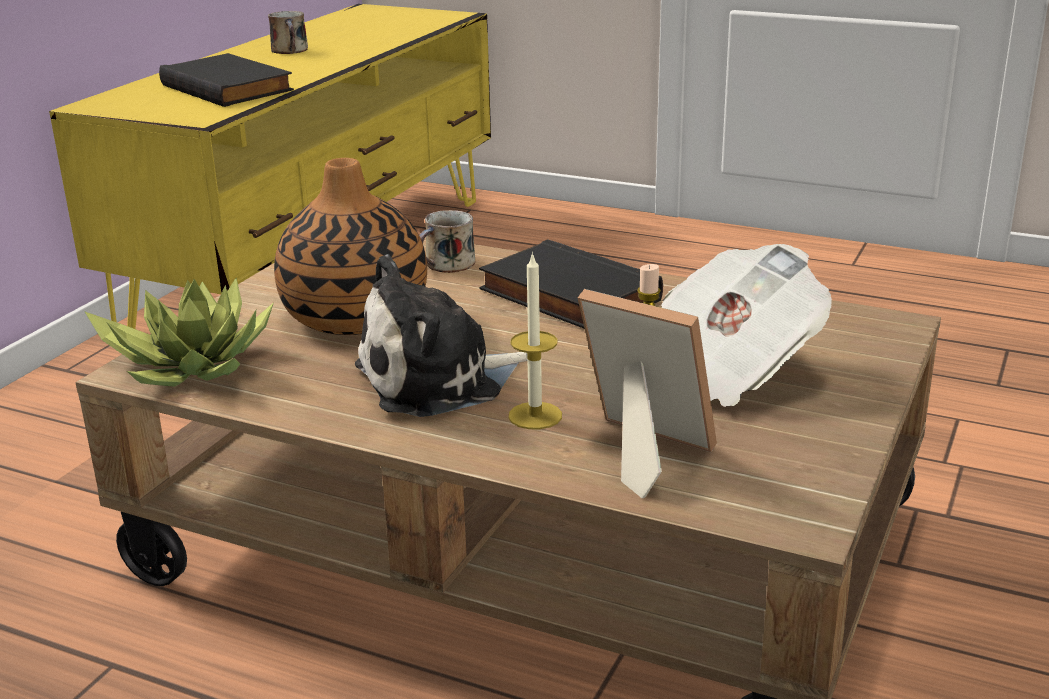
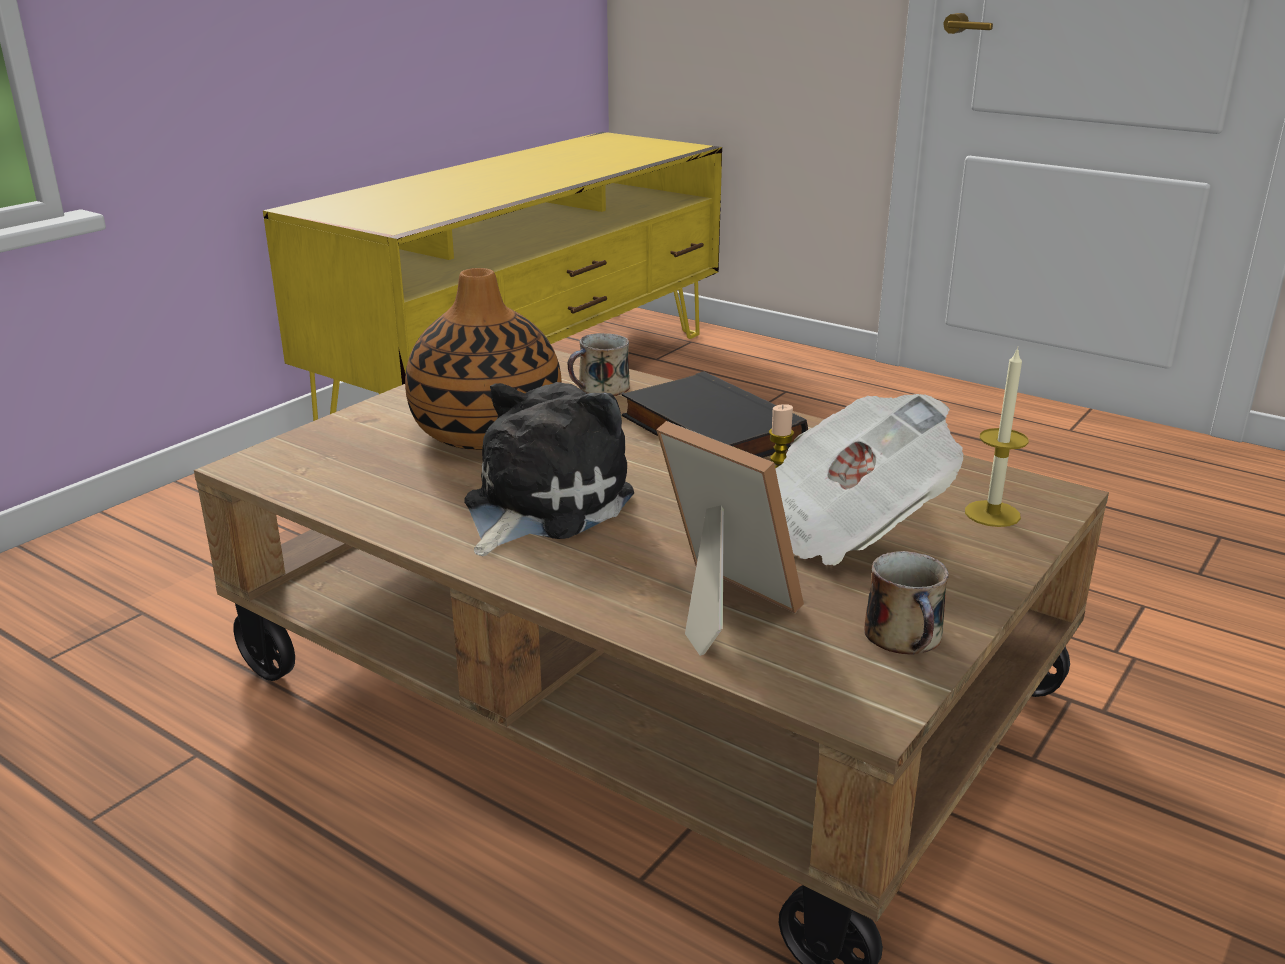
camera: 10 degrees right, 0 degrees up
(191, 364) = (308, 463): potted plant -> none
(230, 88) = (438, 200): black book -> none
(290, 50) = (514, 170): mug -> mug (905, 636)
(438, 380) = (540, 505): plush toy -> plush toy turned 135 degrees clockwise
(535, 416) = (623, 552): candle -> candle (992, 514)

